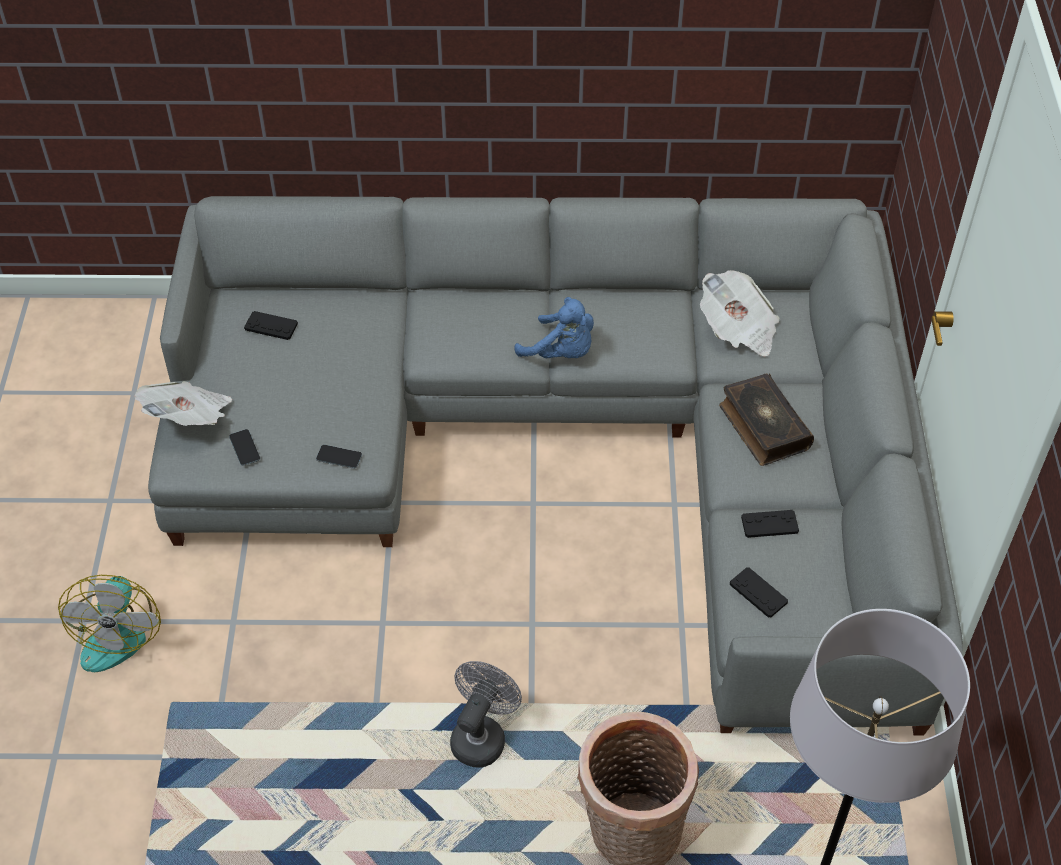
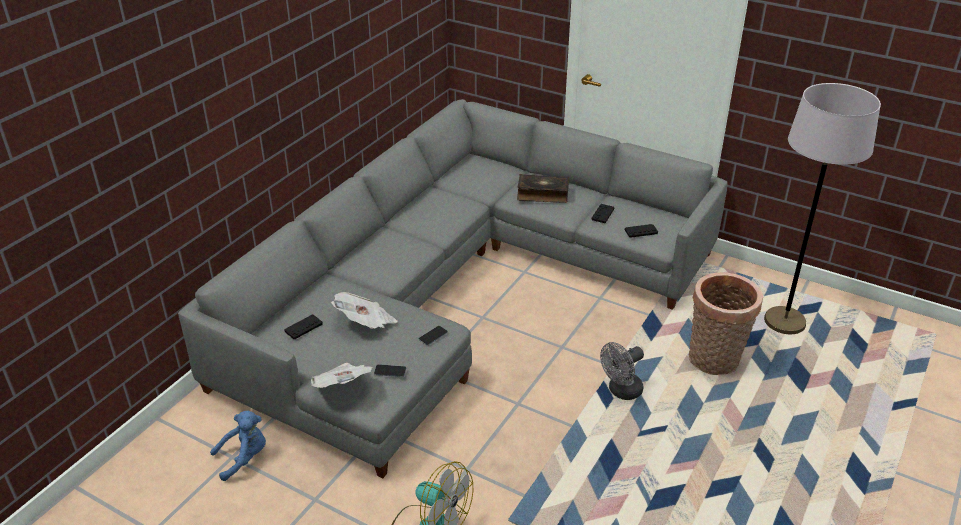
camera: 60 degrees left, 15 degrees down
(481, 735) = (621, 391): grey fan -> grey fan turned 90 degrees counterclockwise
(561, 352) = (433, 235): blue plush toy -> blue plush toy (244, 458)
(738, 329) = (475, 178): newspaper -> newspaper (366, 323)

